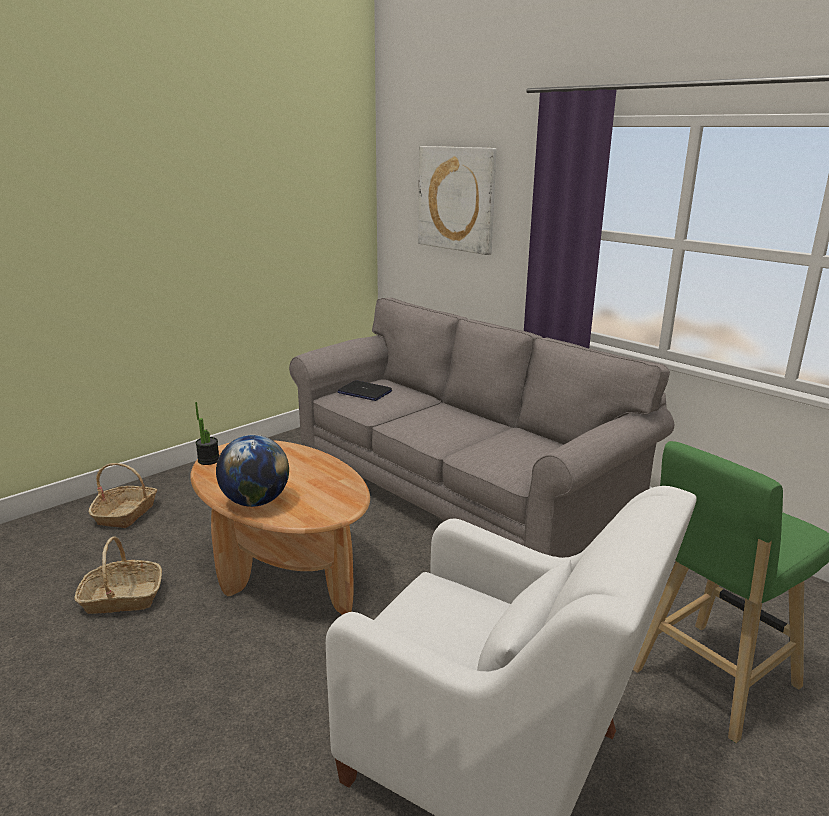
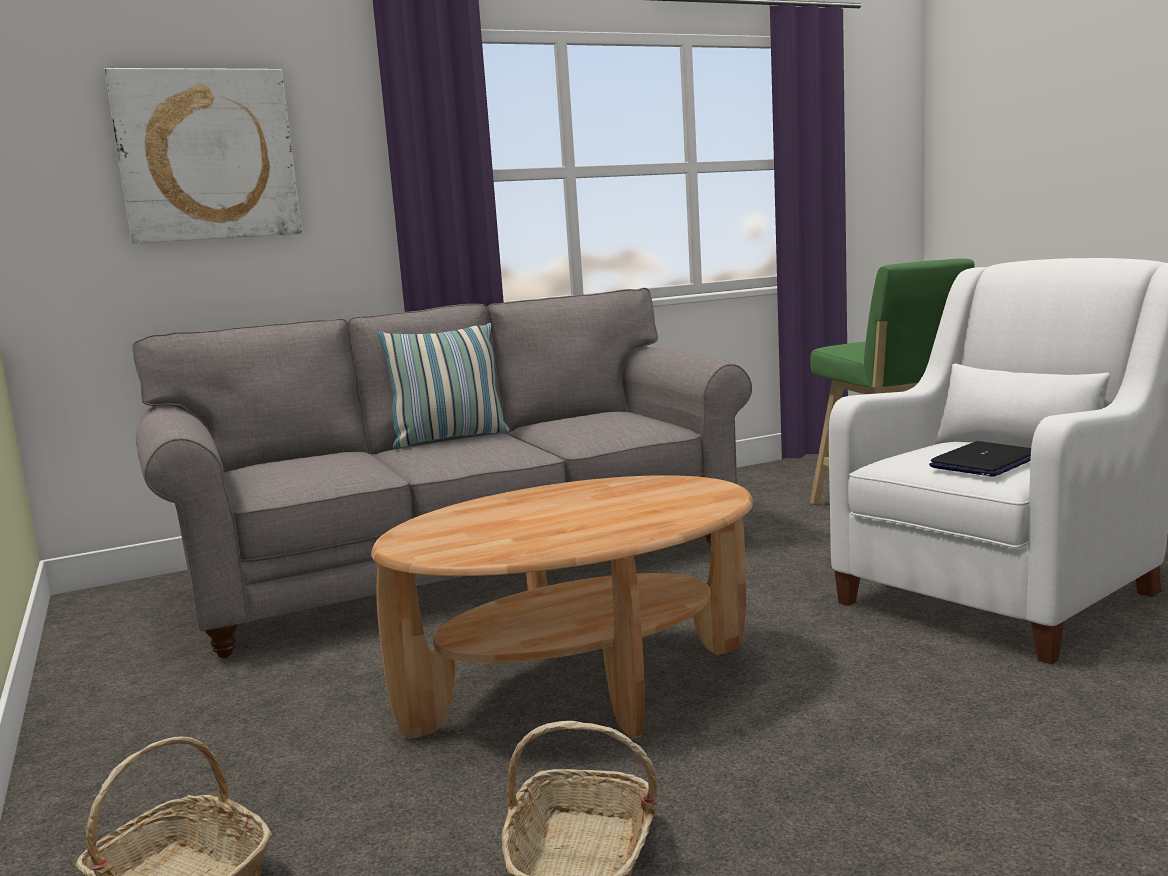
camera: 70 degrees left, 10 degrees down
(208, 460) = (446, 556): potted plant -> none
(255, 502) = (648, 522): globe -> none
(364, 392) = (286, 472): laptop -> laptop (985, 462)
(469, 414) = (449, 439): none -> pillow

